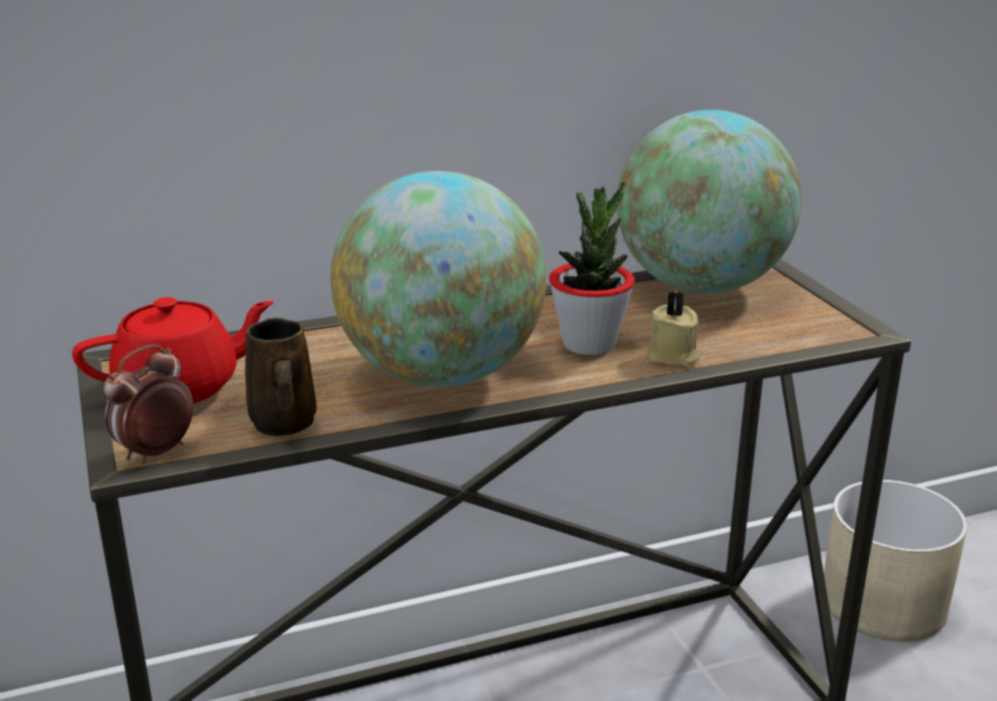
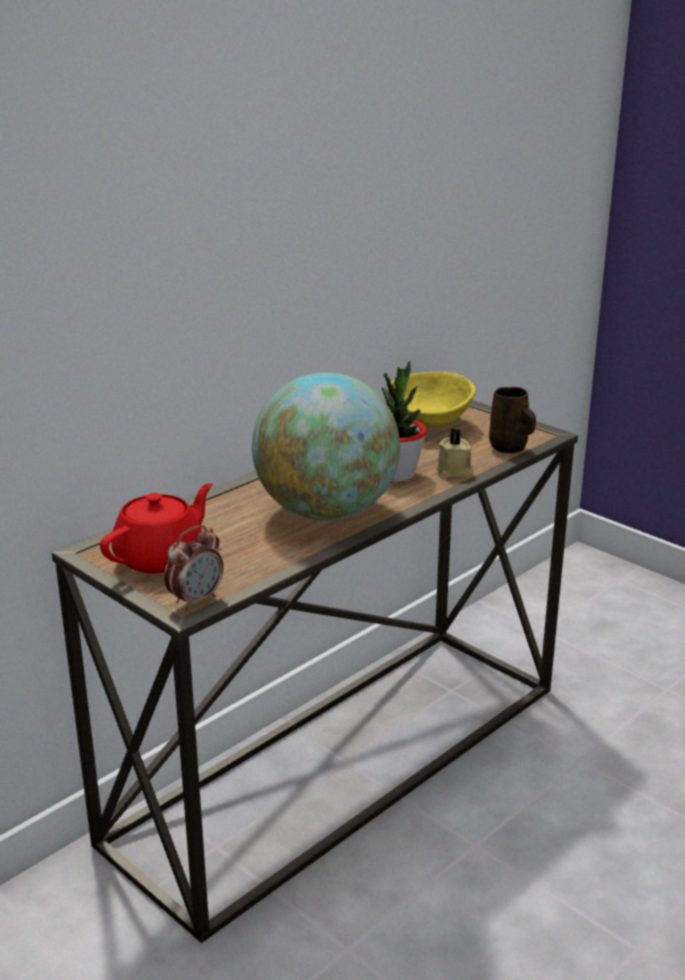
camera: 25 degrees left, 0 degrees up
(155, 453) = (196, 600): alarm clock -> alarm clock turned 150 degrees counterclockwise
(283, 425) = (260, 564): brown mug -> brown mug (509, 448)
(700, 286) = (429, 423): globe -> yellow bowl
(884, 602) = (537, 620): beige planter -> none

